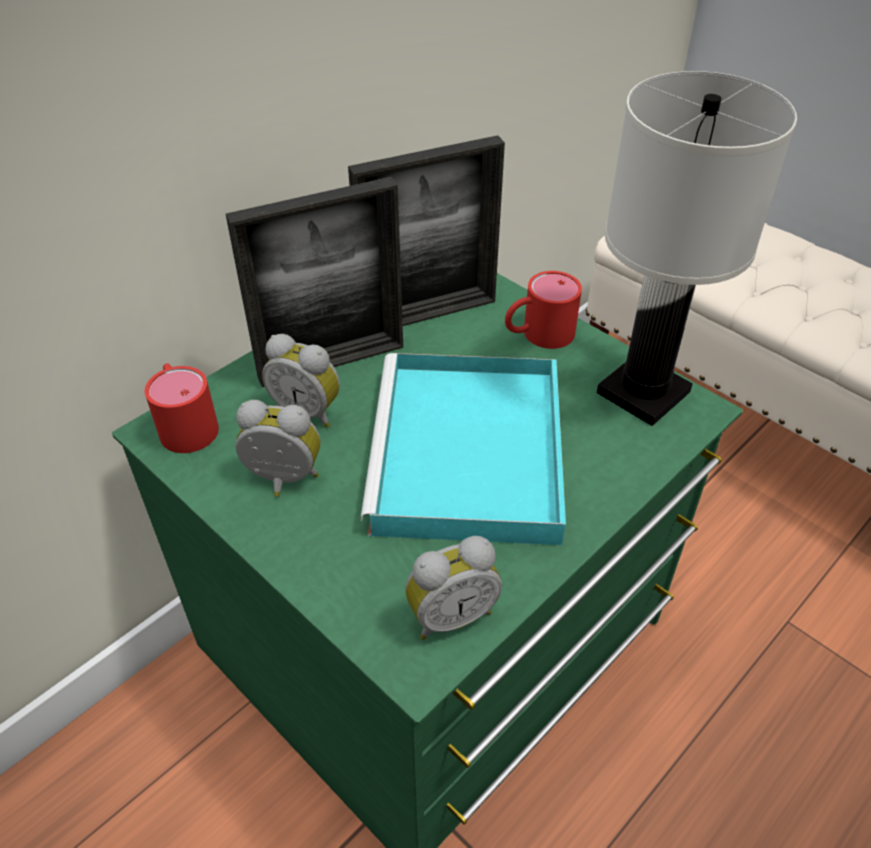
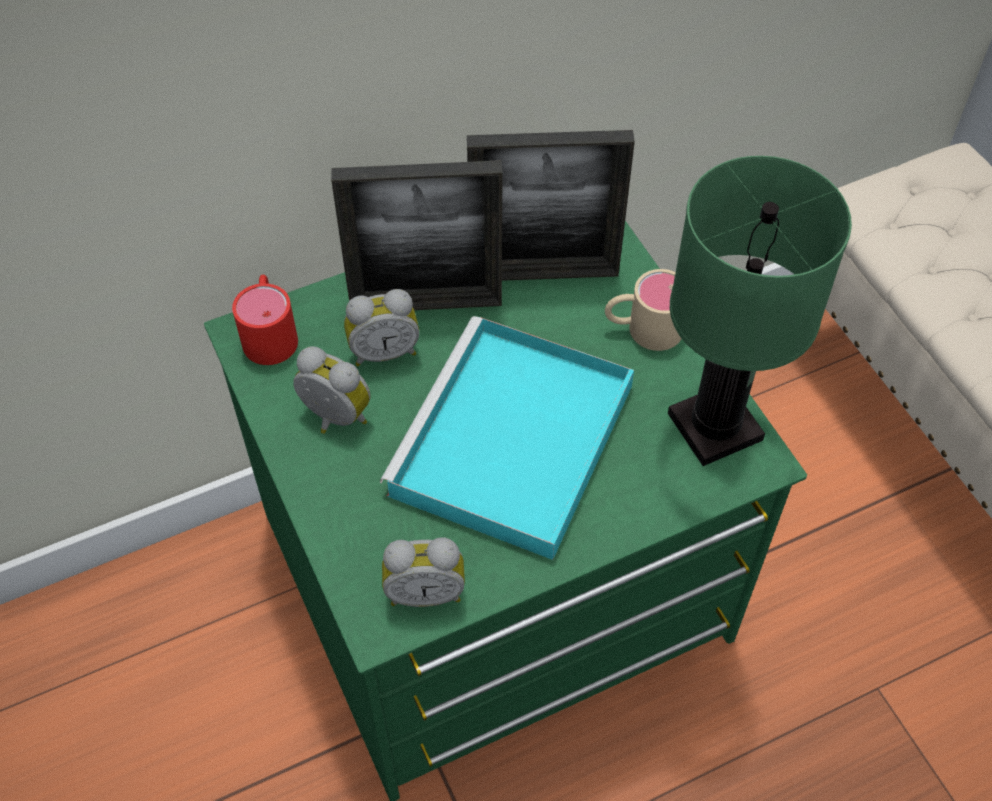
camera: 20 degrees right, 10 degrees up
(308, 410) = (384, 351): alarm clock -> alarm clock turned 60 degrees counterclockwise
(538, 334) = (643, 328): red mug -> beige mug
(643, 393) = (714, 428): white table lamp -> green table lamp

